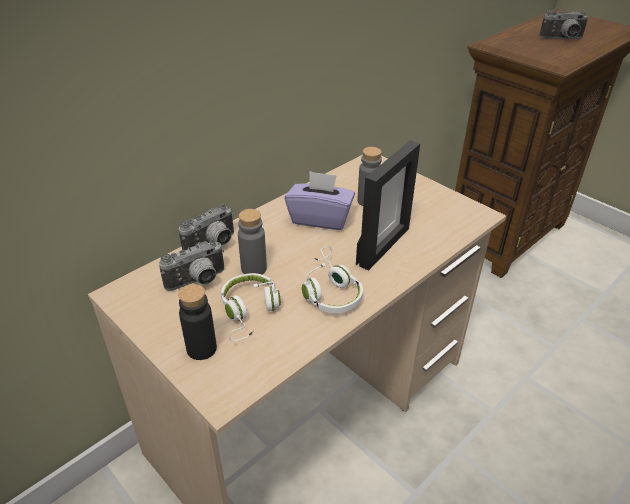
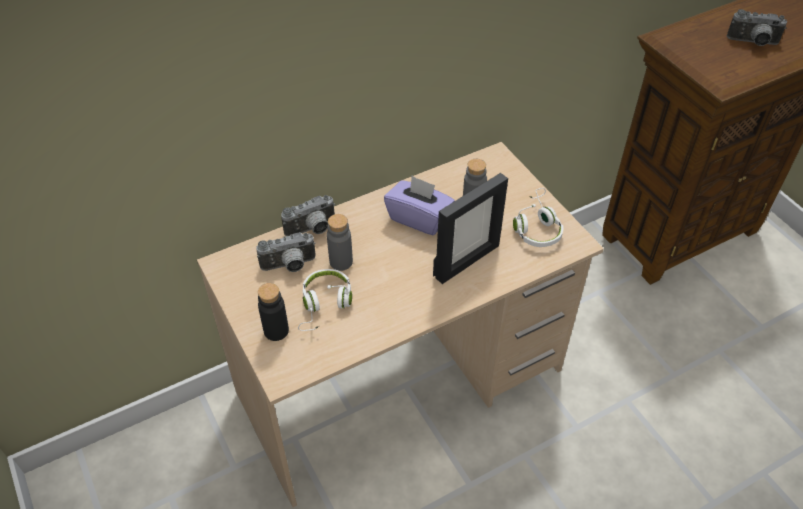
camera: 15 degrees right, 10 degrees up
(330, 291) = (399, 298): white headphones -> white headphones (536, 226)

